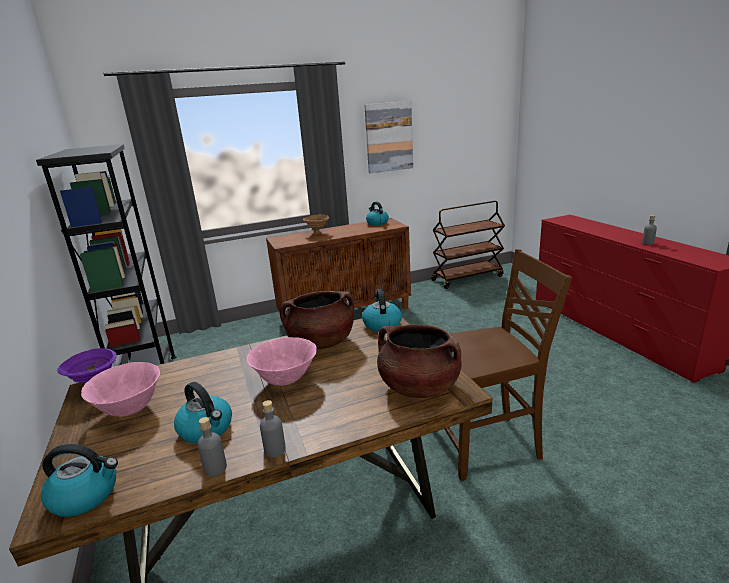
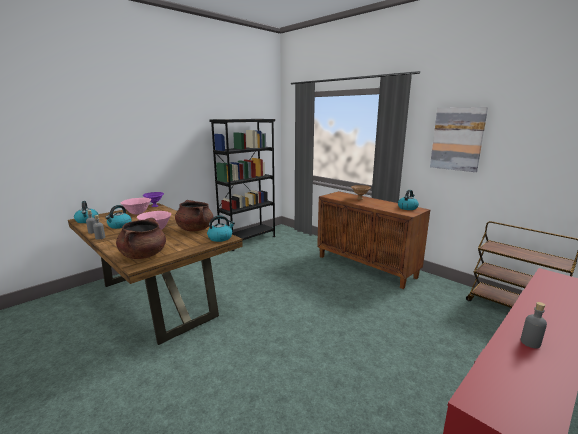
camera: 65 degrees right, 5 degrees down
(488, 445) = (229, 358): brown chair -> none

